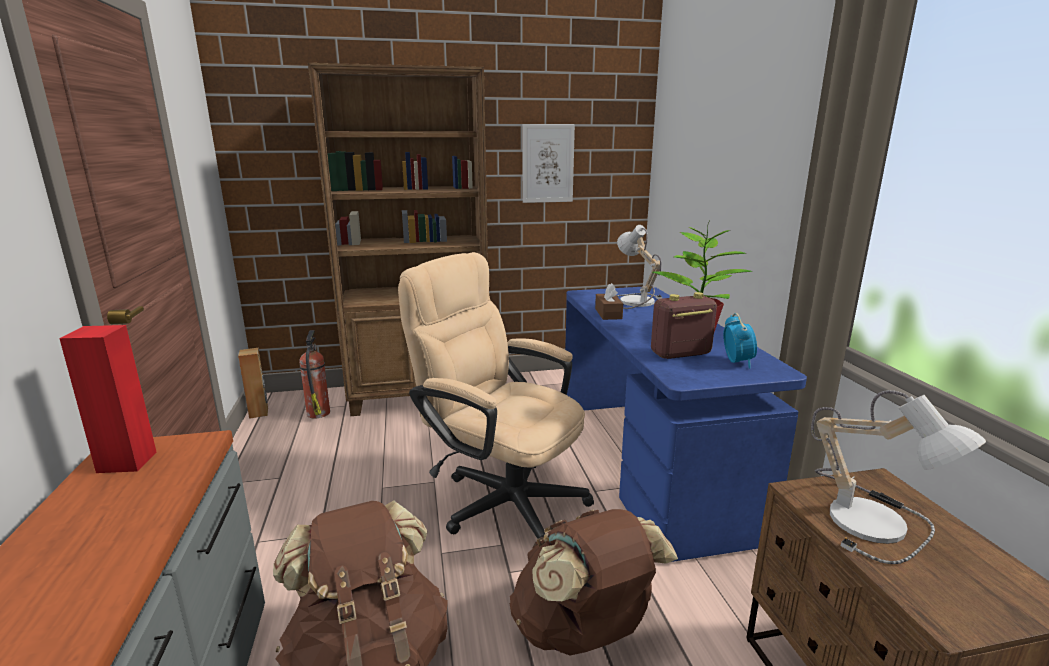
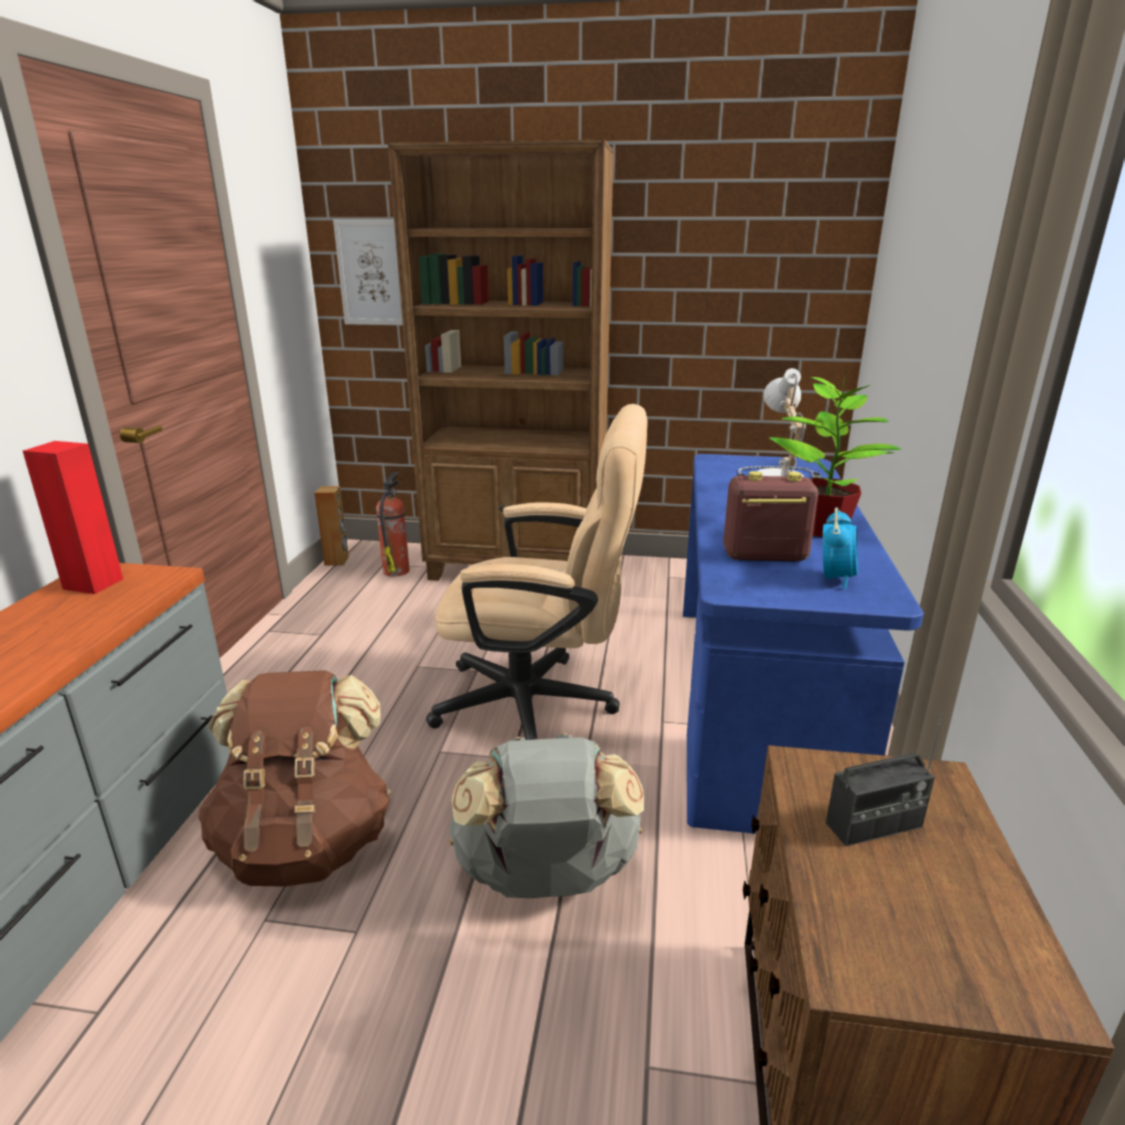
camera: 20 degrees right, 5 degrees up
(501, 498) = (542, 705): beige office chair -> beige office chair turned 135 degrees clockwise
(548, 163) = (713, 274): picture -> picture (372, 273)
(584, 632) = (546, 878): brown backpack -> grey backpack
(608, 314) = (720, 490): brown tissue box -> none
(875, 520) = (874, 825): table lamp -> radio

